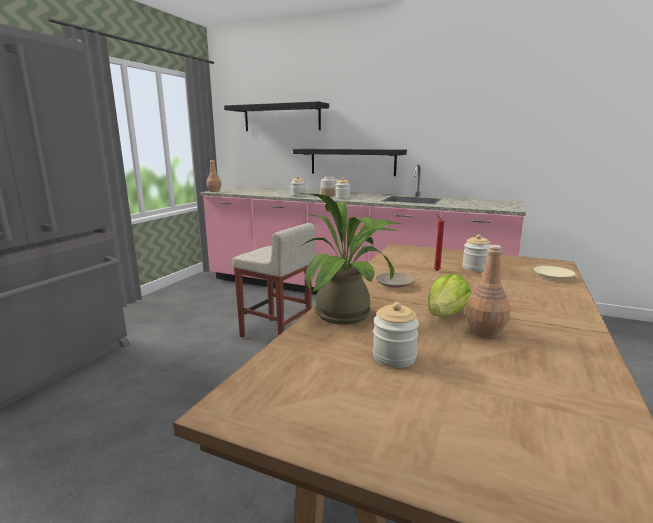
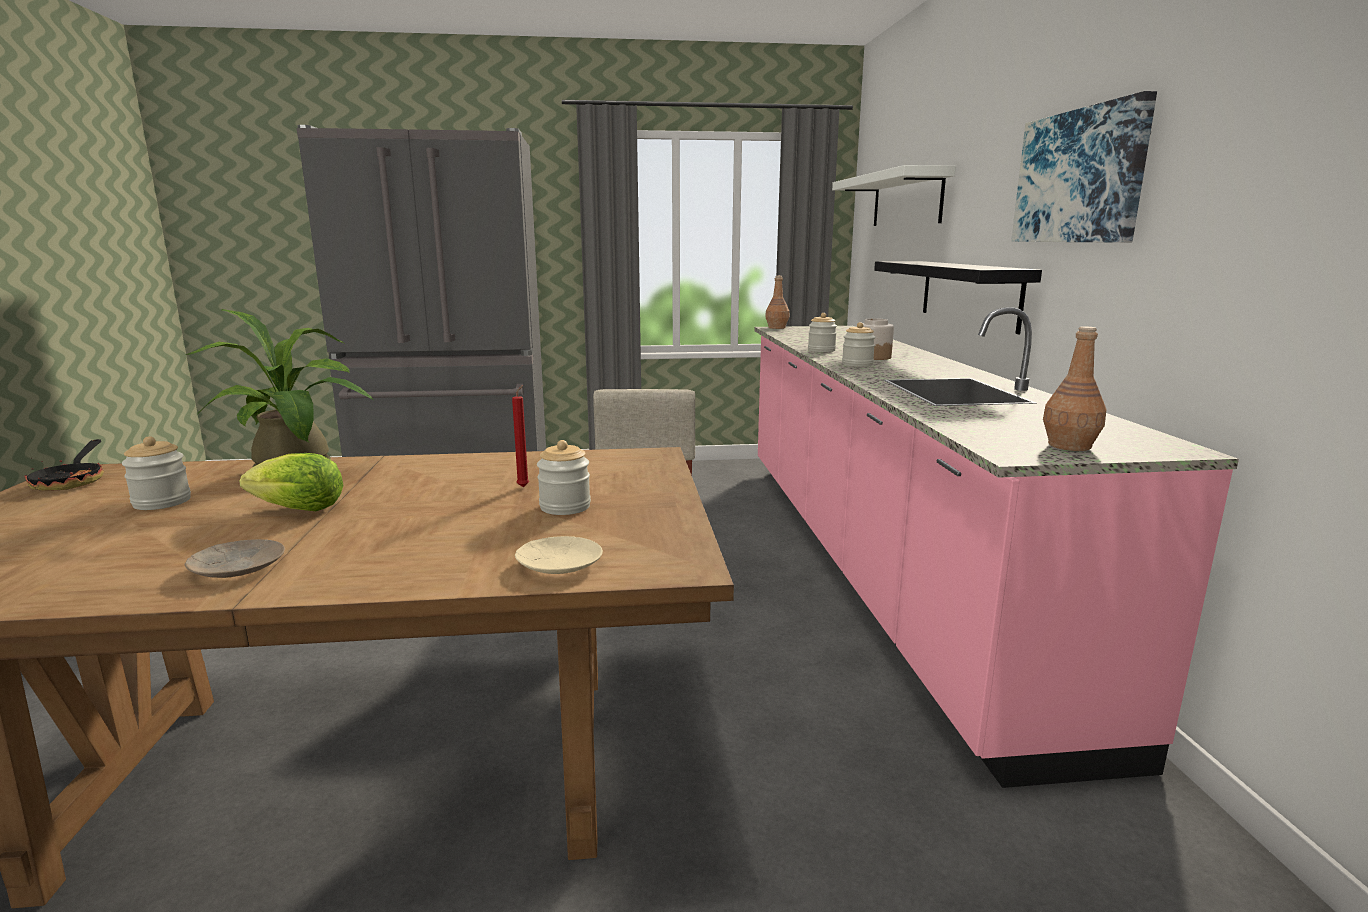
camera: 60 degrees right, 0 degrees up
(271, 406) = (73, 481): none -> frying pan
(281, 118) = (906, 200): black shelf -> white shelf
(394, 284) = (427, 475): beige plate -> beige plate (237, 568)
(425, 114) = (1080, 177): none -> picture
(484, 332) = (236, 532): brown bottle -> brown bottle (1069, 446)

